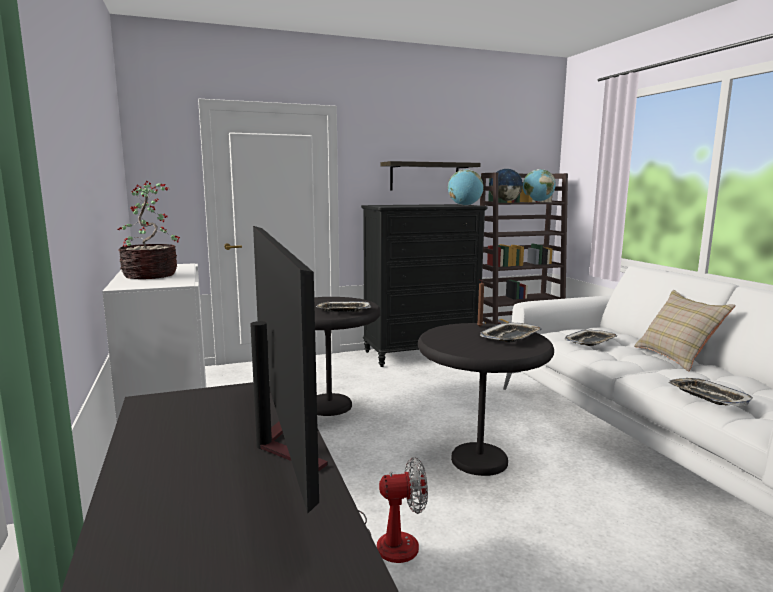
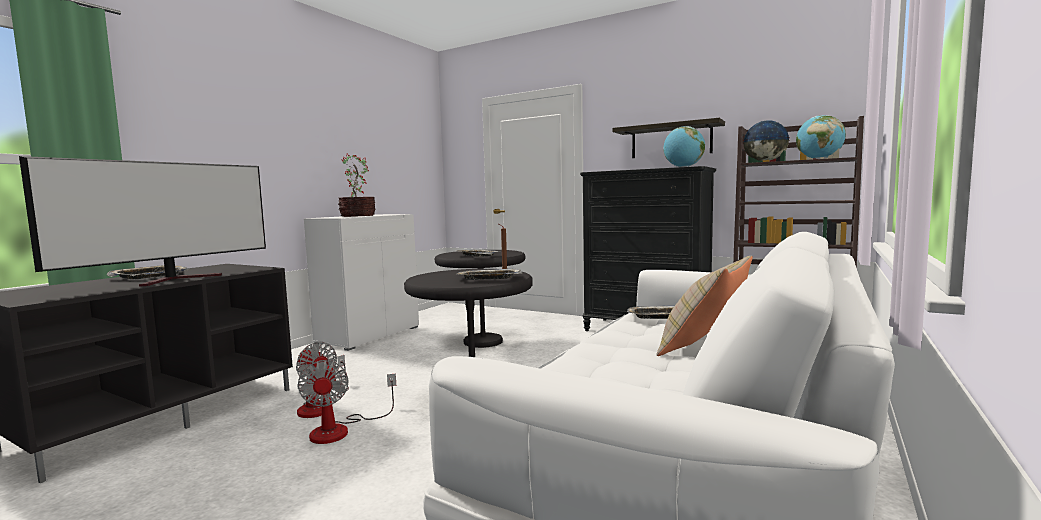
camera: 50 degrees right, 5 degrees down
(475, 545) = (341, 429): none -> fan
(708, 397) = (567, 369): tray -> tray (149, 276)

